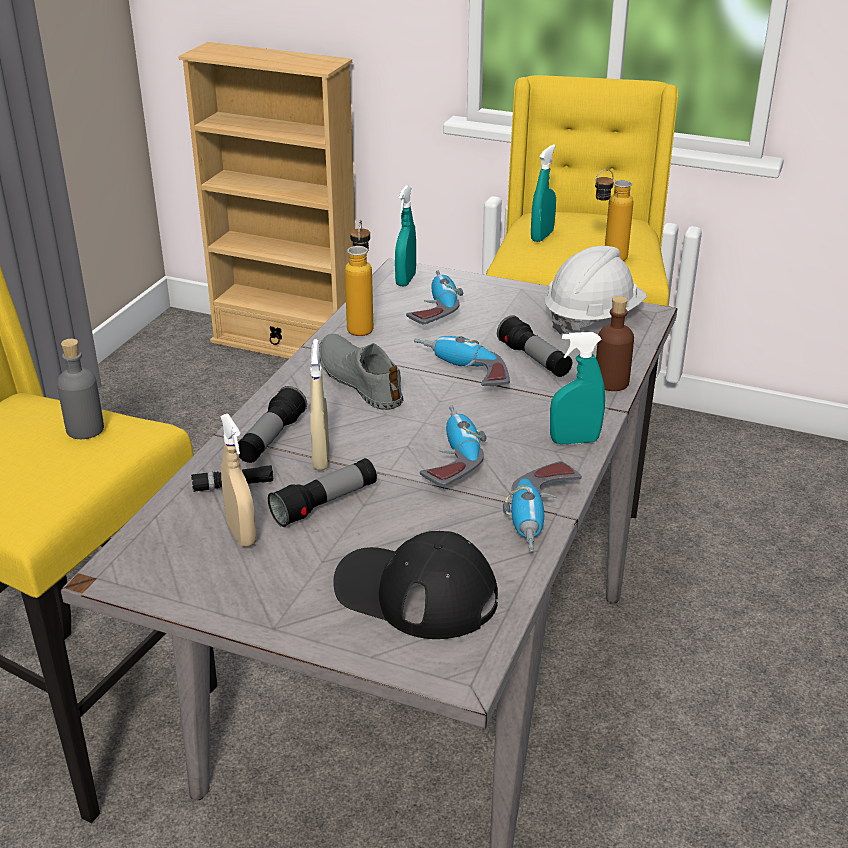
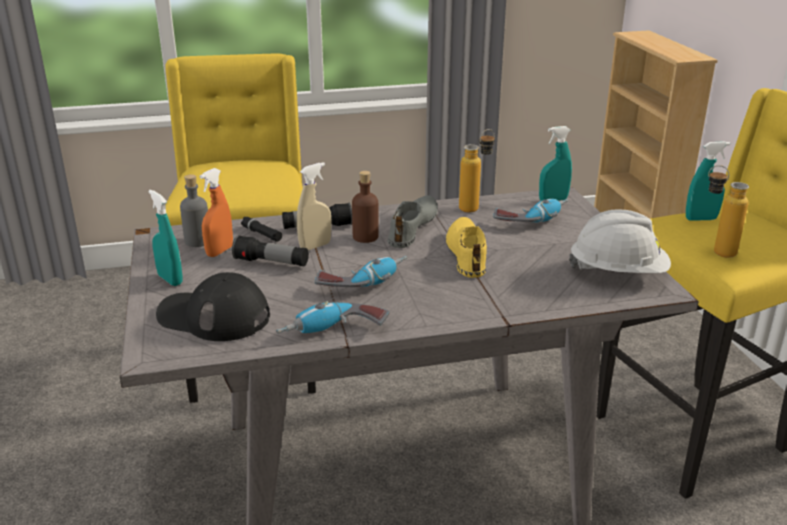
camera: 55 degrees right, 5 degrees down
(85, 429) = (267, 183): grey bottle -> grey bottle (198, 241)
(241, 534) = (219, 251): beige spray bottle -> orange spray bottle
(415, 592) = (213, 316): black cap -> black cap turned 60 degrees counterclockwise
(461, 373) = (467, 253): power drill -> yellow shoe
(534, 360) = (523, 270): flashlight -> none
(574, 441) = (441, 316): turquoise spray bottle -> turquoise spray bottle (170, 279)
(611, 382) = (539, 306): brown bottle -> brown bottle (365, 237)

